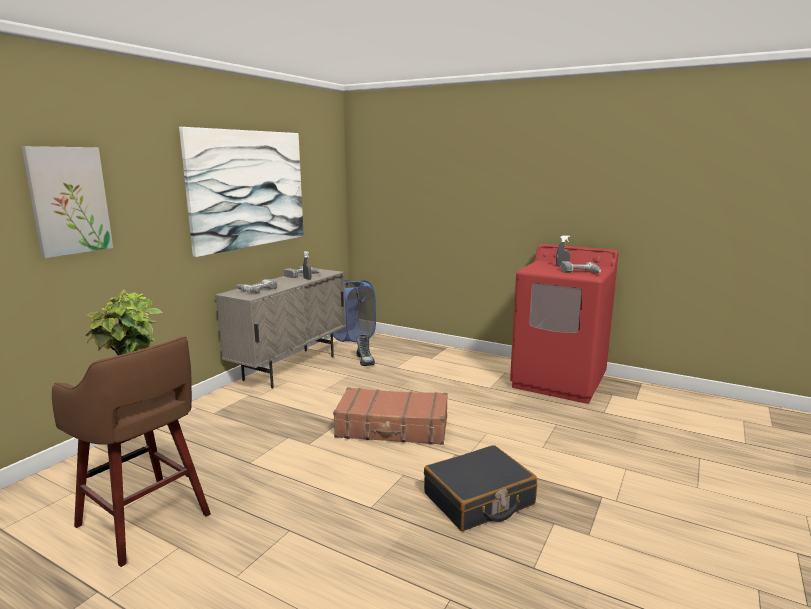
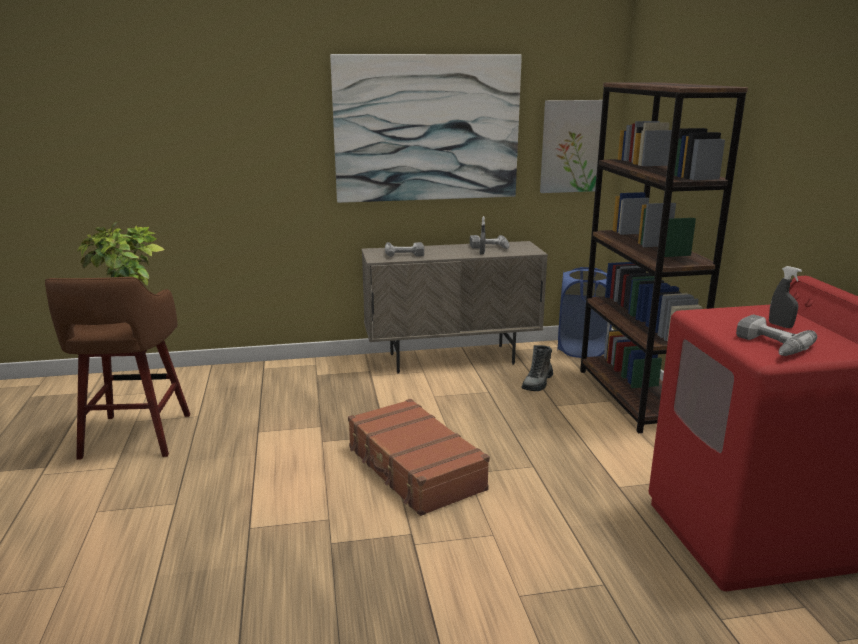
camera: 50 degrees right, 5 degrees up
(69, 200) = (200, 131): picture -> picture (570, 146)
(421, 349) = (633, 397): none -> brown bookcase
(479, 500) = (333, 592): black suitcase -> none

